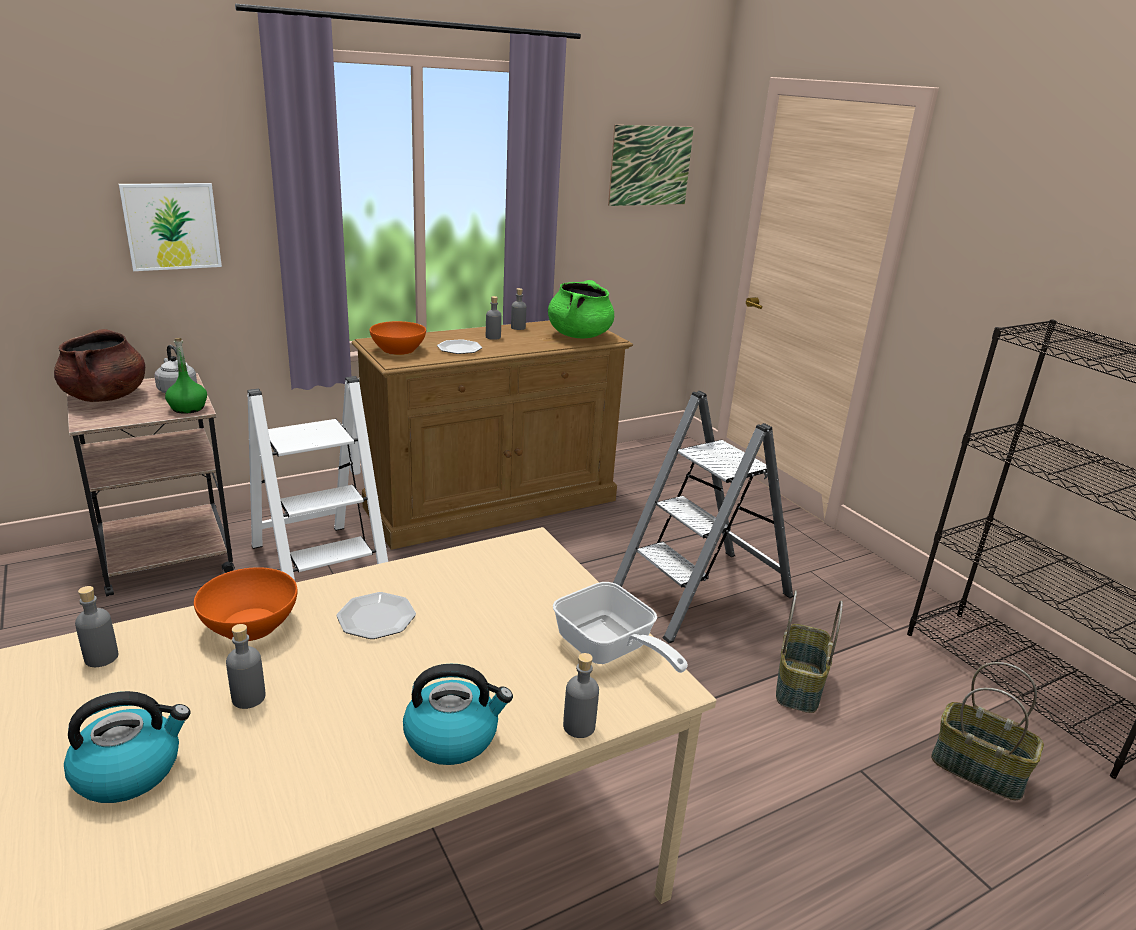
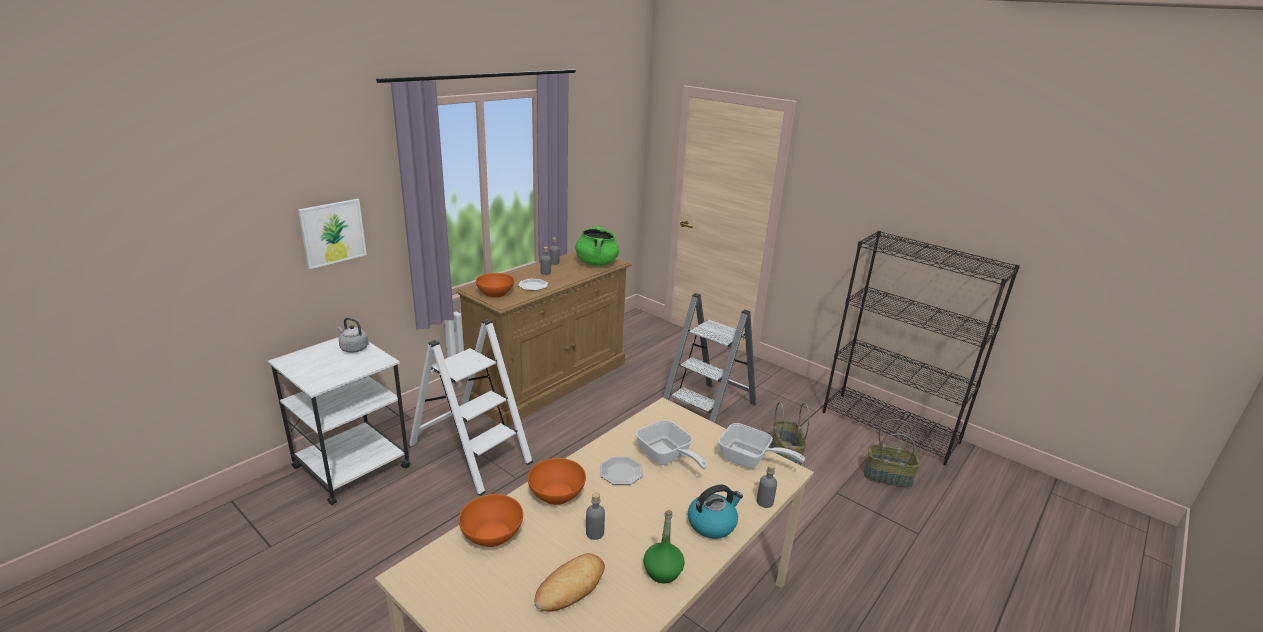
camera: 20 degrees left, 0 degrees up
(101, 657) = (491, 534): grey bottle -> orange bowl
(106, 397) = (307, 363): brown cooking pot -> none
(129, 770) = (570, 586): kettle -> bread
(168, 555) = (353, 466): brown cart -> white cart
(188, 408) = (376, 361): green bottle -> green bottle (662, 571)
(469, 614) = (666, 458): none -> frying pan
(650, 166) = (611, 143): picture -> none

